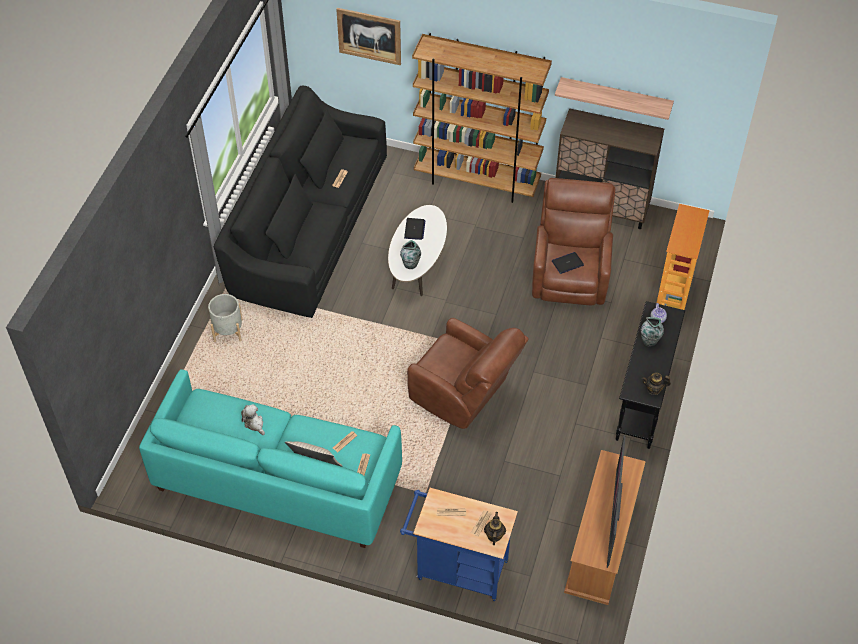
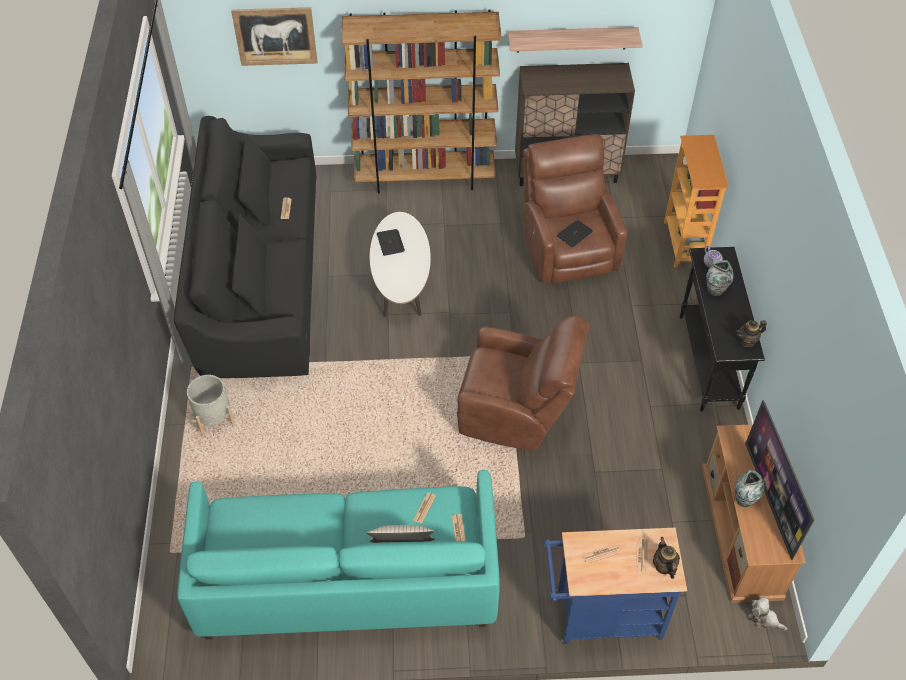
camera: 20 degrees left, 0 degrees up
(254, 423) = (306, 520): plush toy -> plush toy (764, 618)
(411, 264) = (403, 282): vase -> vase (745, 499)

